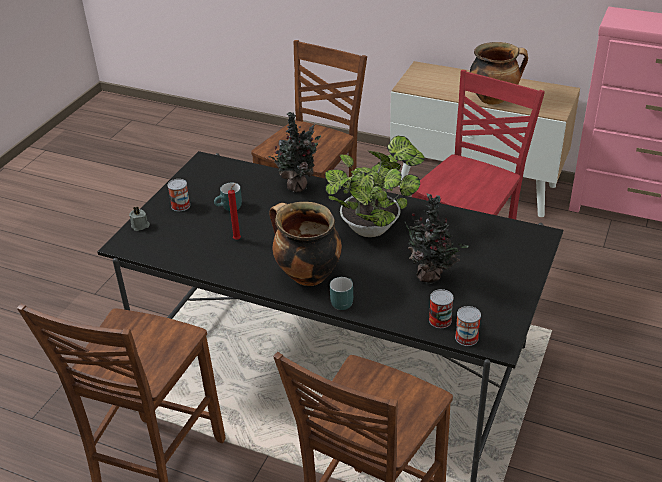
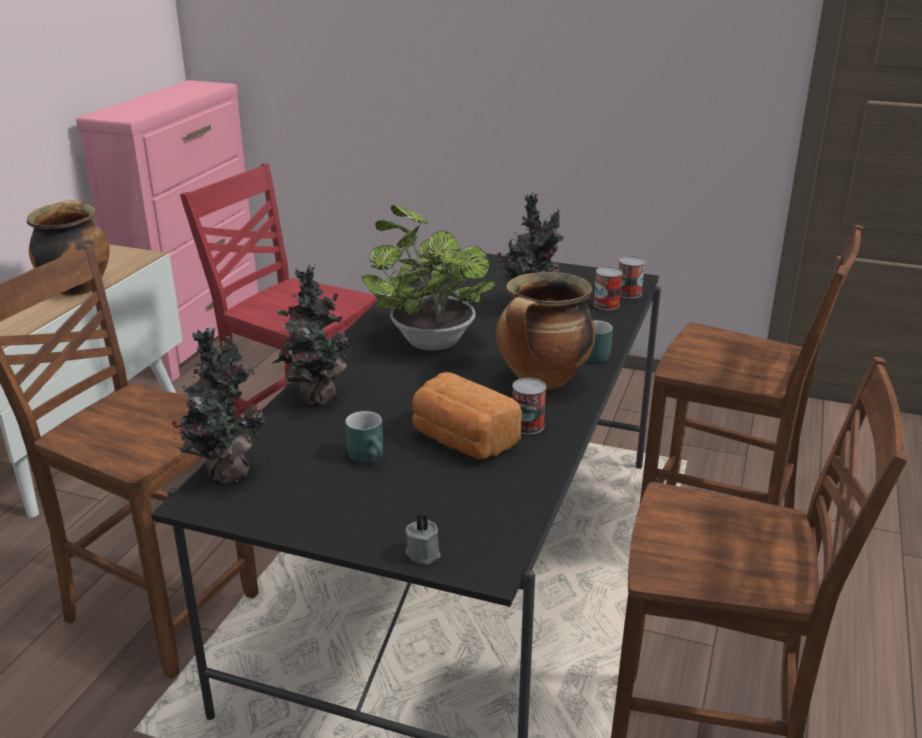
camera: 95 degrees left, 10 degrees down
(180, 205) = (357, 511): can -> can (527, 425)
(226, 166) = (225, 473): none -> potted plant
(238, 239) = (461, 441): red candle -> bread

